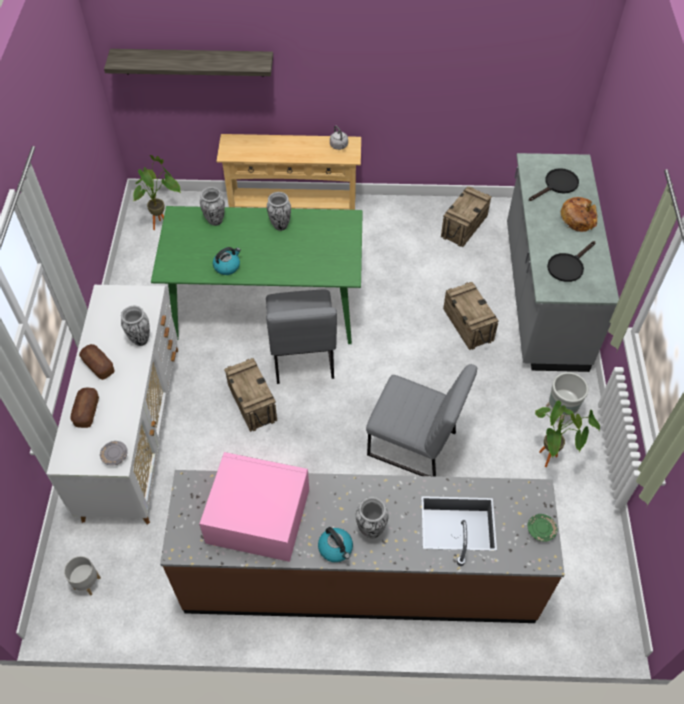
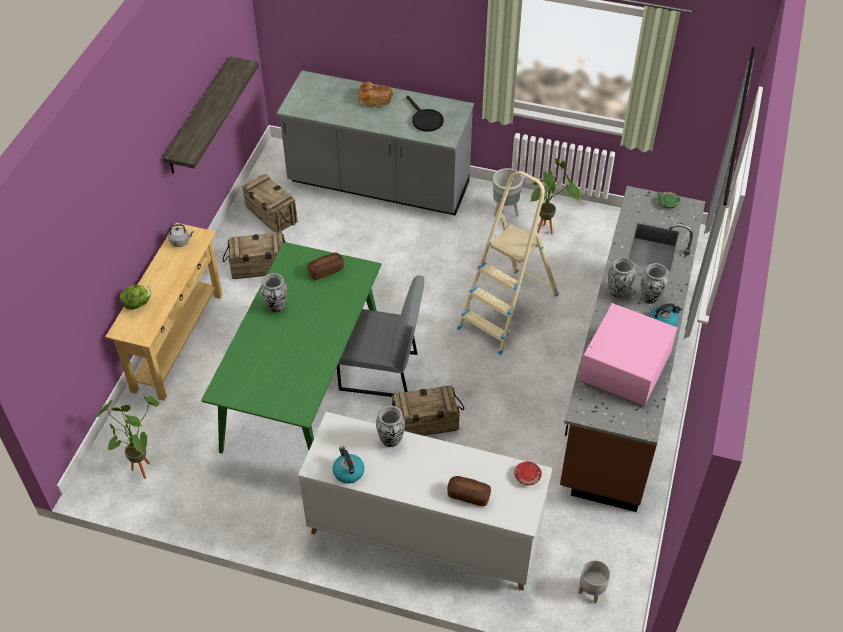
camera: 75 degrees left, 5 degrees down
(98, 366) = (413, 480): bread -> bread (326, 271)
(115, 456) = (527, 476): grey plate -> red plate
(193, 62) = (69, 285): shelf -> shelf (199, 116)
(215, 220) = (244, 359): vase -> vase (617, 292)
(227, 266) = (315, 359): kettle -> kettle (348, 472)
(260, 141) = (138, 304): none -> lettuce
(414, 445) = (508, 311): grey chair -> beige step ladder
(467, 325) = (391, 243): crate -> crate (259, 267)
(557, 185) = (330, 99): black frying pan -> none

